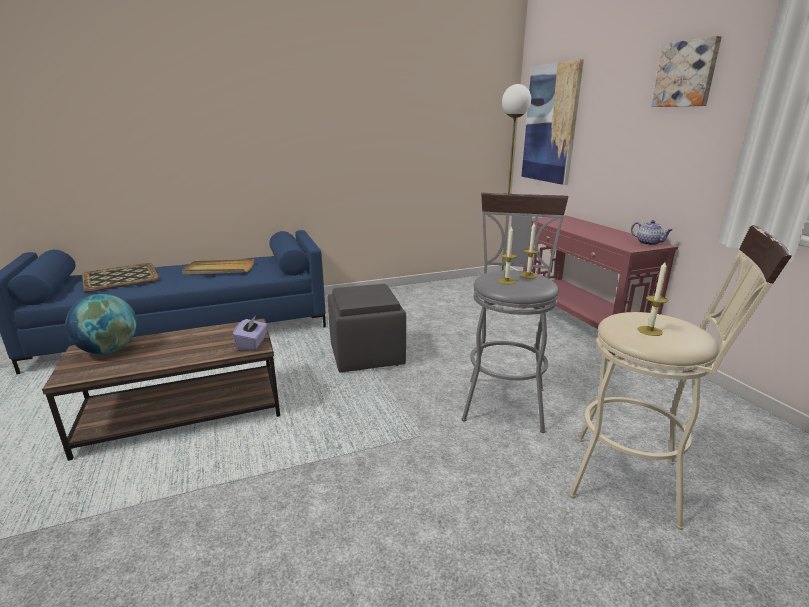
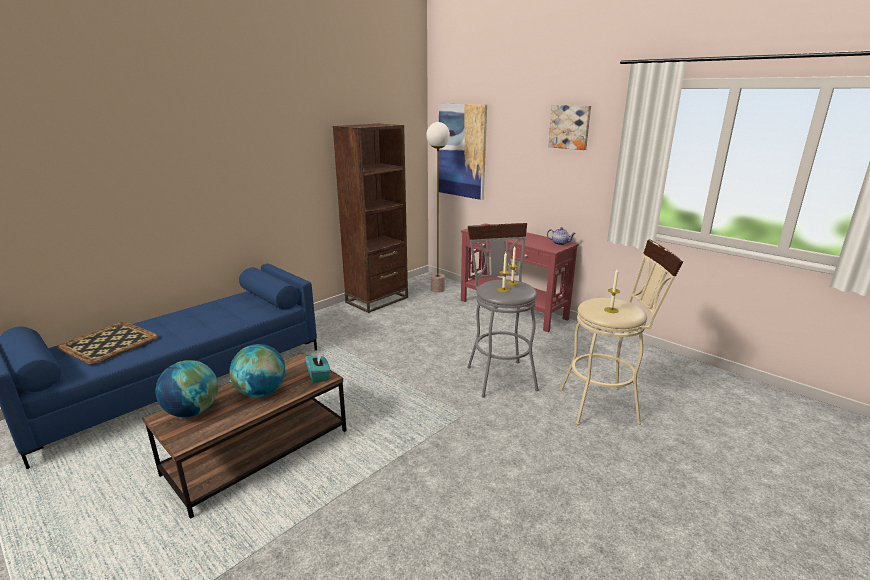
camera: 25 degrees left, 0 degrees up
(183, 347) = (261, 392): none -> globe
(219, 269) = (209, 316): beige tray -> none
(252, 344) = (318, 376): purple tissue box -> turquoise tissue box
(367, 355) = (374, 366): grey ottoman -> none
(426, 290) = (377, 300): none -> brown bookcase

